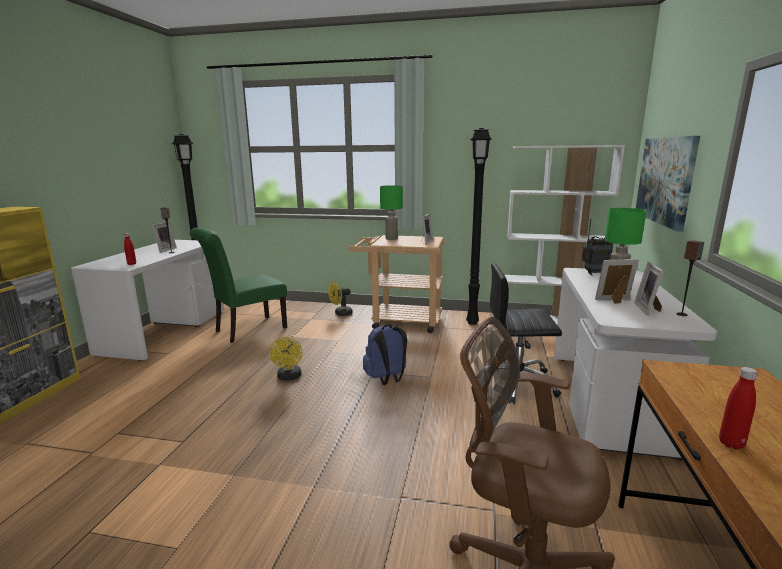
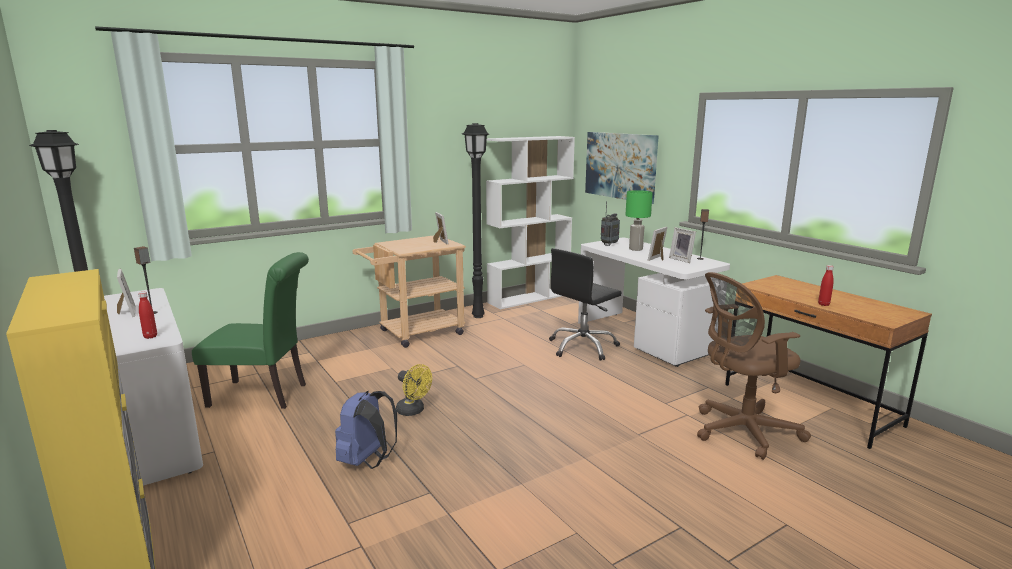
camera: 45 degrees left, 0 degrees up
(246, 330) = (264, 395): green chair -> green chair turned 90 degrees counterclockwise
(340, 314) = (340, 345): yellow fan -> none
(386, 379) = (497, 379): blue backpack -> blue backpack (367, 461)
(392, 238) = (398, 244): green table lamp -> none

